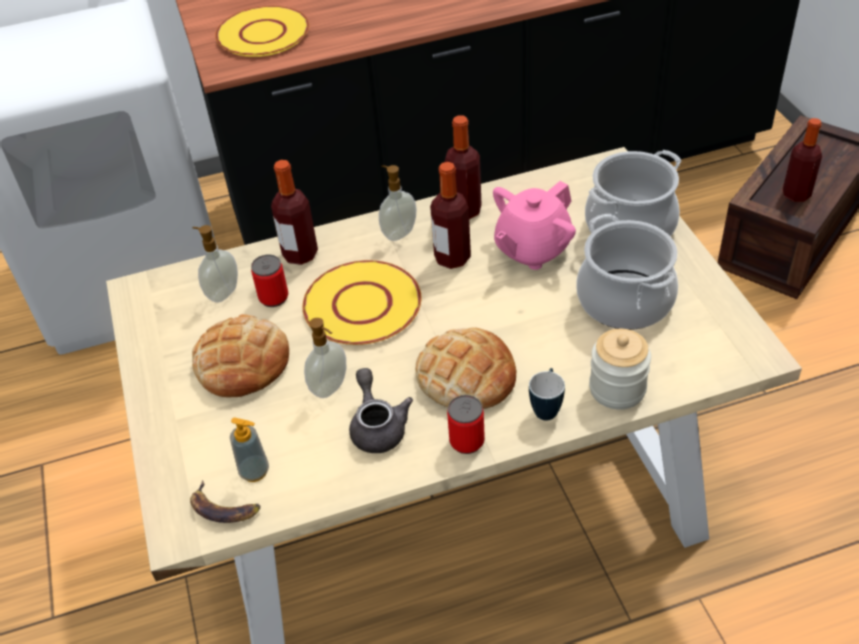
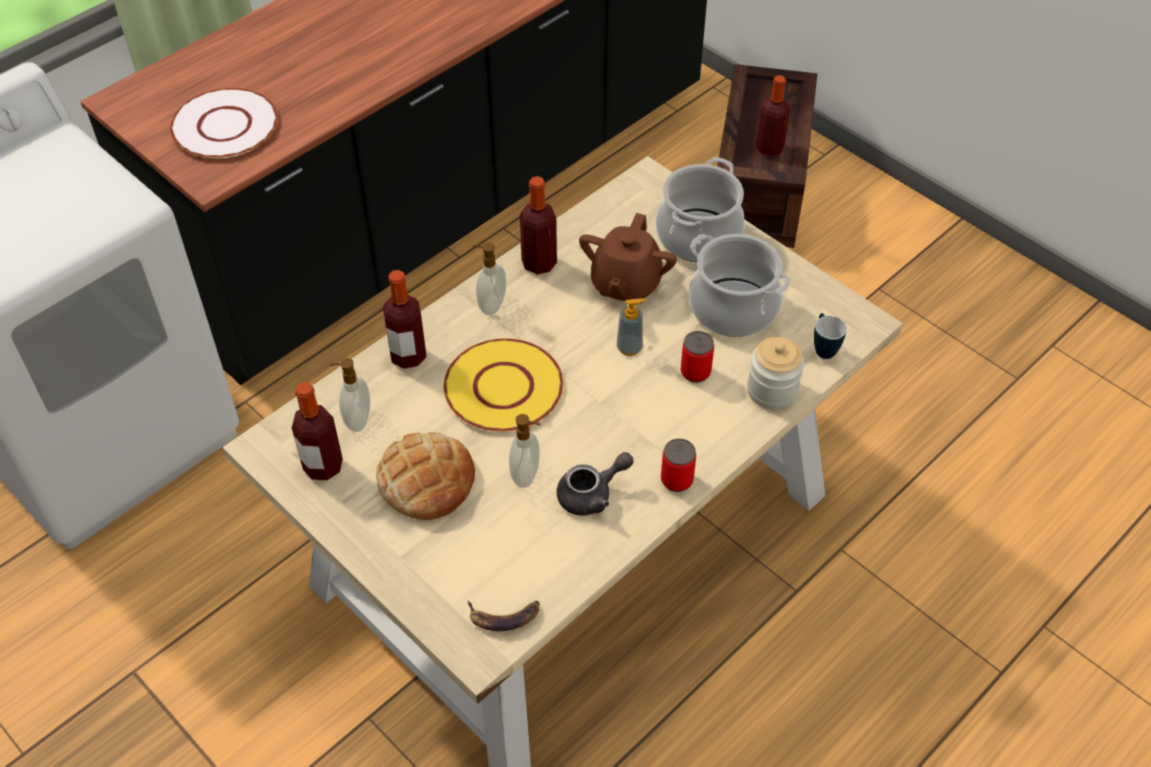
camera: 30 degrees left, 5 degrees up
(254, 471) = (509, 575): soap dispenser -> soap dispenser (629, 348)
(263, 34) = (225, 126): yellow plate -> white plate
(273, 297) = (412, 408): can -> can (695, 372)
(377, 426) = (592, 494): grey teapot -> grey teapot turned 105 degrees clockwise
(452, 258) = (558, 314): bottle -> bottle (323, 466)
(466, 376) = (640, 422): bread -> none
(532, 249) = (625, 284): pink teapot -> brown teapot
(547, 407) = (725, 427): mug -> mug (823, 348)

